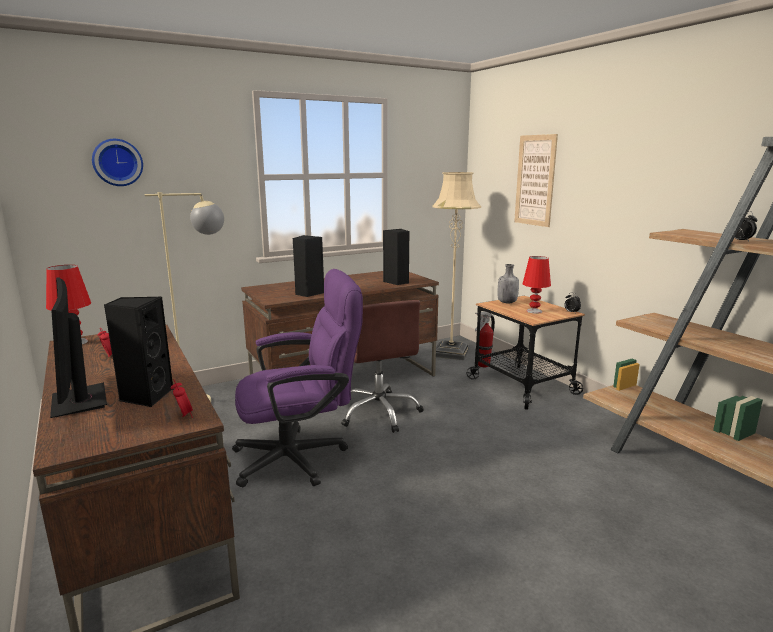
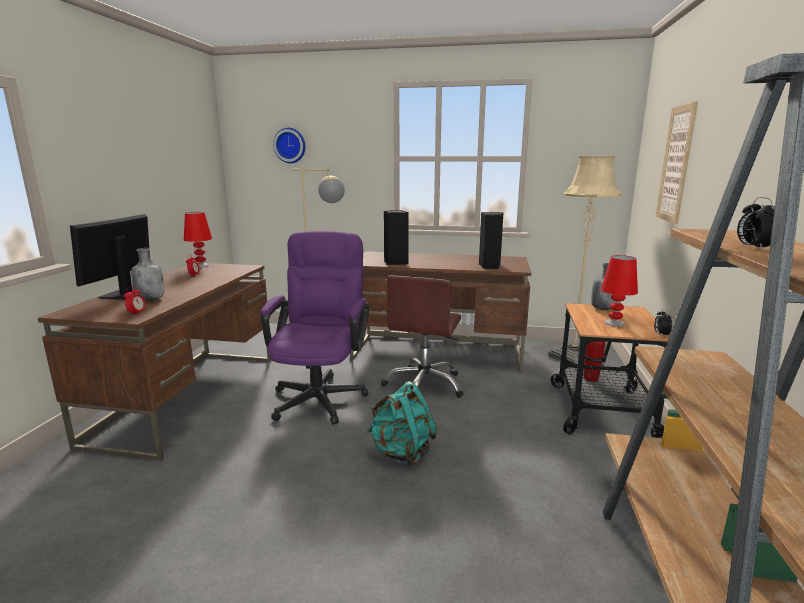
camera: 40 degrees right, 0 degrees up
(146, 396) = (151, 299): black speaker -> grey bottle
(301, 457) = (321, 395): purple office chair -> purple office chair turned 105 degrees counterclockwise
(449, 472) = (402, 453): none -> turquoise backpack

